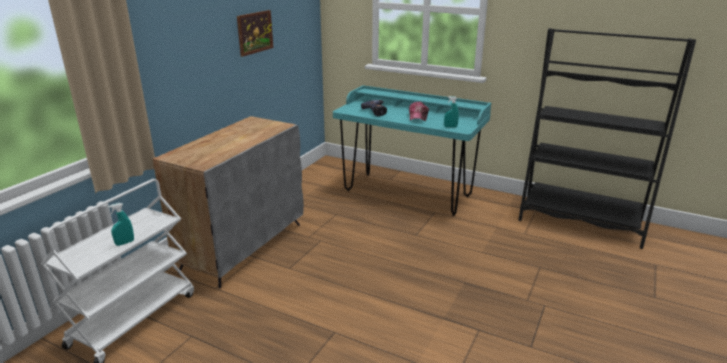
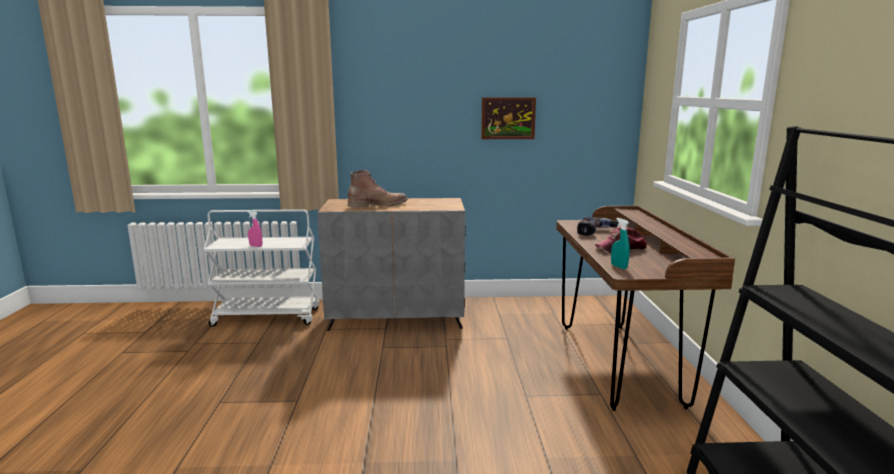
camera: 60 degrees right, 10 degrees down
(125, 243) = (256, 246): turquoise spray bottle -> pink spray bottle
(224, 145) = (378, 205): none -> brown boot
(407, 193) = (618, 363): turquoise desk -> brown desk

